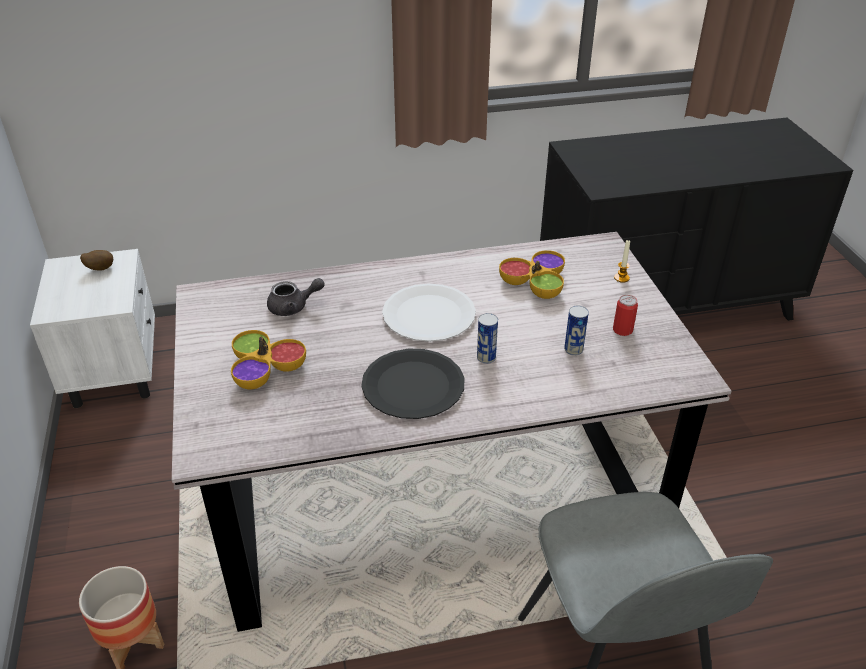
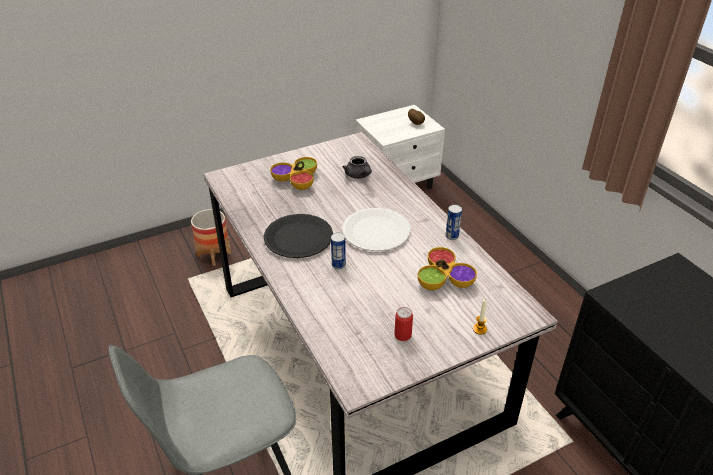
camera: 75 degrees right, 0 degrees up
(573, 350) = (365, 308): can -> can (452, 236)

